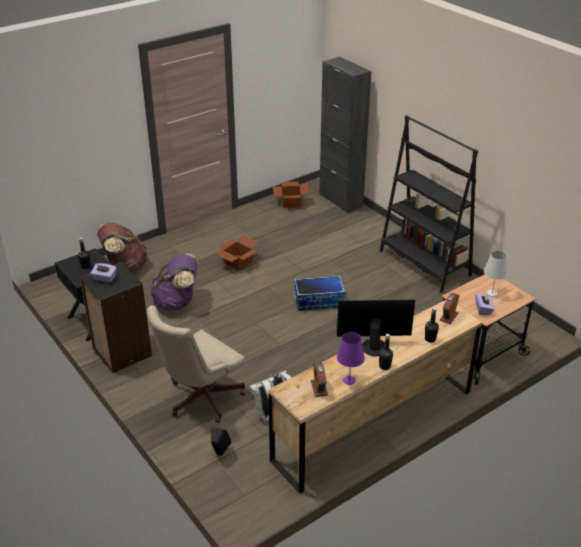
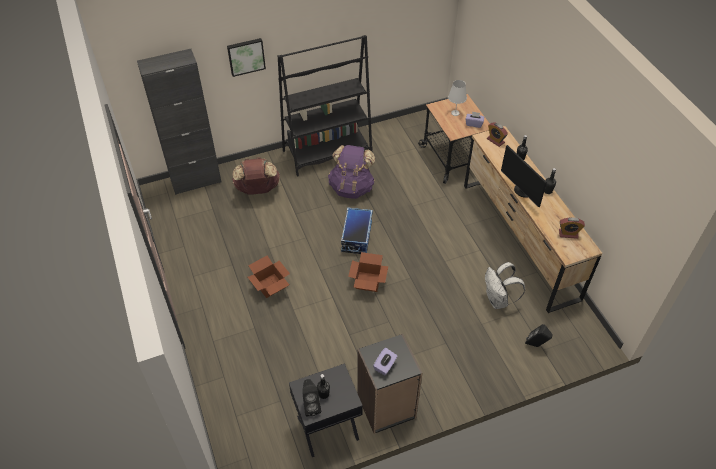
camera: 75 degrees left, 15 degrees up
(73, 262) = (311, 405): none -> black speaker
(125, 266) = (234, 390): brown backpack -> brown backpack (257, 190)
(177, 302) = (320, 348): purple backpack -> purple backpack (352, 187)
(200, 399) = (468, 349): beige office chair -> none
(290, 202) = (178, 221): cardboard box -> cardboard box (367, 282)
(349, 380) = (561, 214): purple table lamp -> none
(374, 345) = (522, 191): monitor -> monitor turned 45 degrees counterclockwise
(407, 111) = (246, 56): none -> picture

